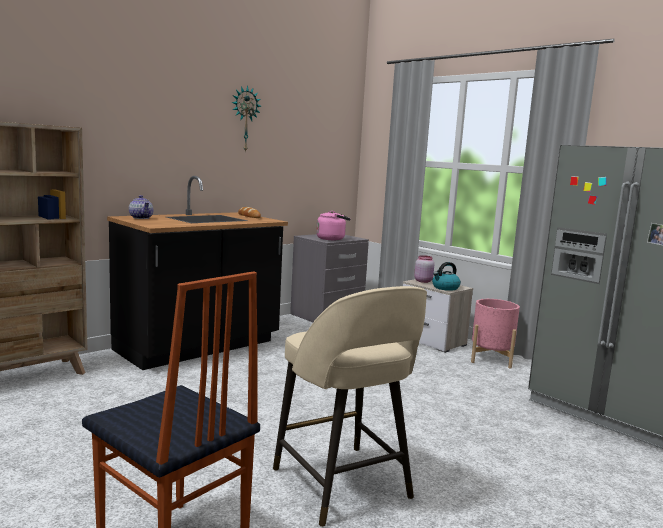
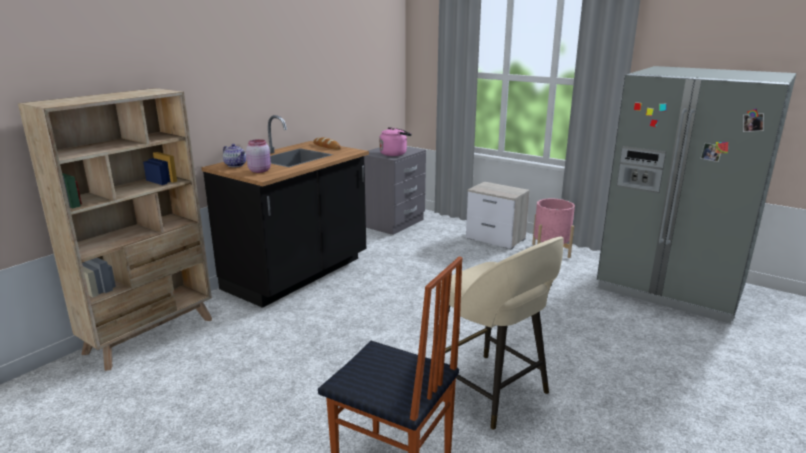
camera: 10 degrees left, 10 degrees up
(244, 119) = (308, 48): wall clock -> none
(423, 281) = (484, 187): pink jar -> pink jar (260, 170)
(445, 288) = (507, 193): kettle -> none

